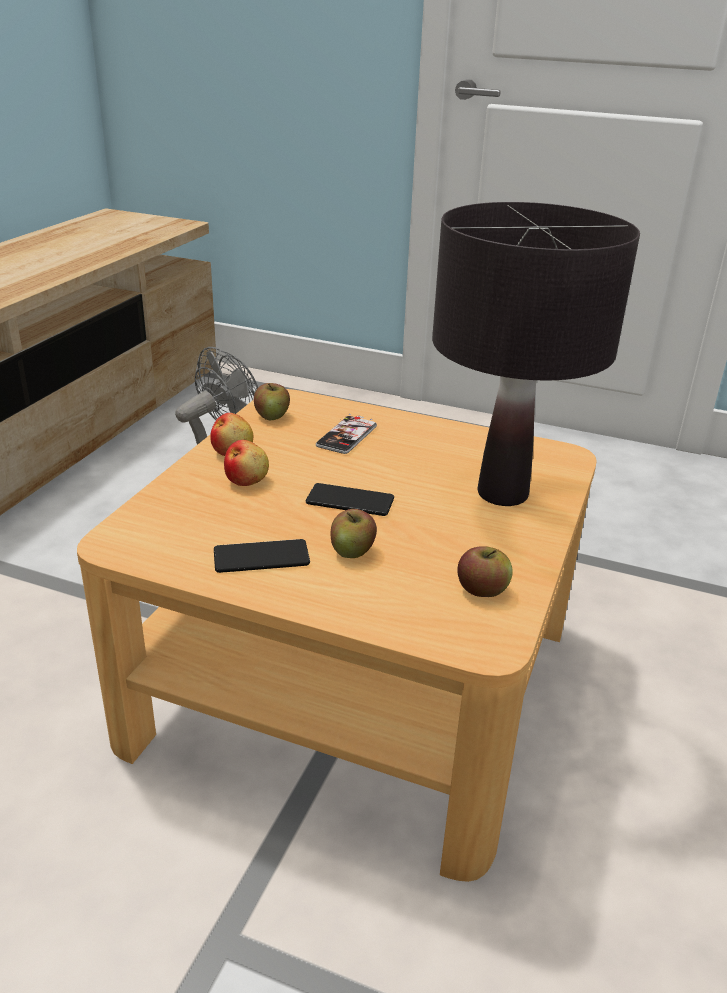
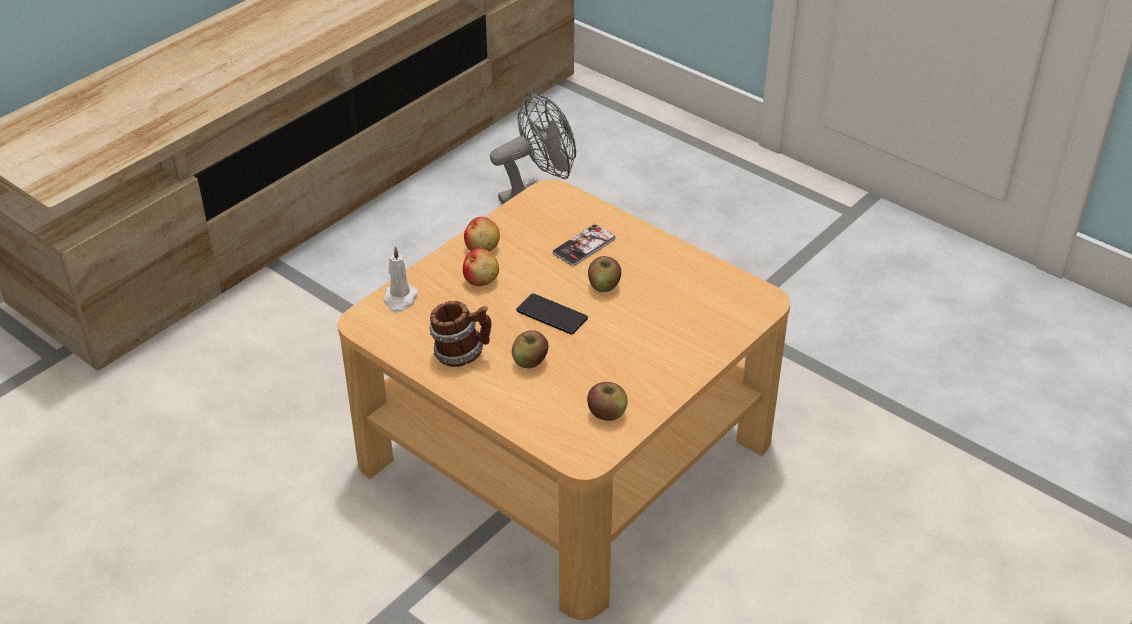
camera: 20 degrees right, 10 degrees up
(153, 513) = (400, 299): none -> white candle
(261, 557) = (462, 354): phone -> mug
(272, 416) = (532, 212): apple -> apple (604, 286)
(503, 494) = (679, 331): black table lamp -> none

